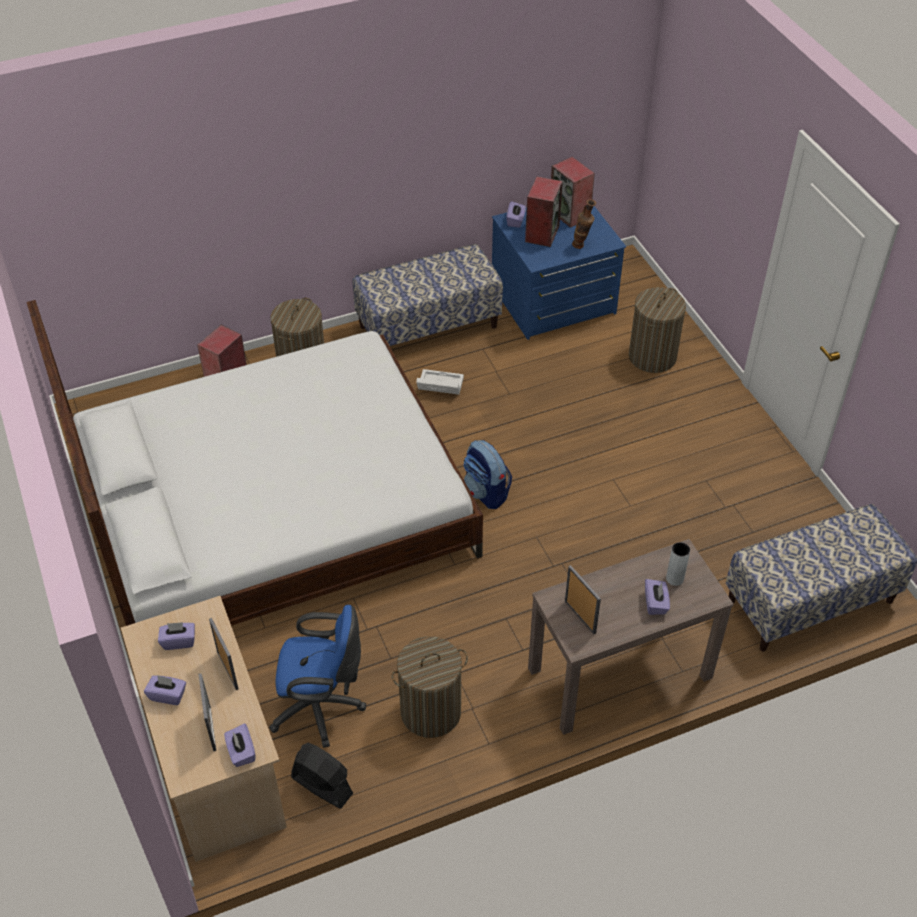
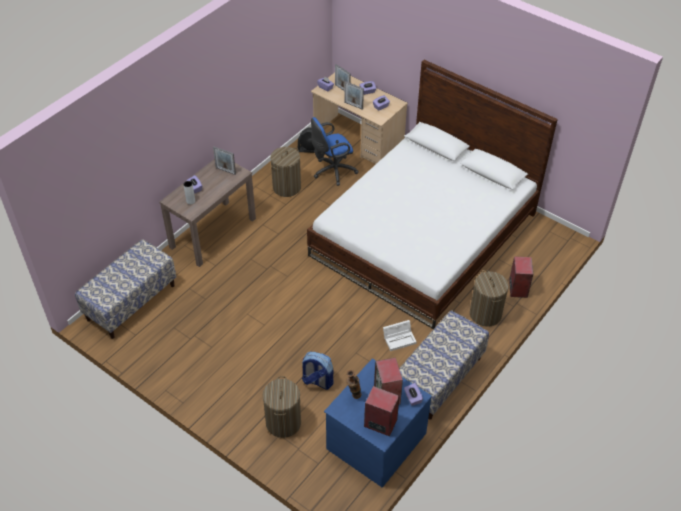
camera: 150 degrees right, 0 degrees up
(486, 492) = (328, 287): backpack -> backpack (317, 381)

